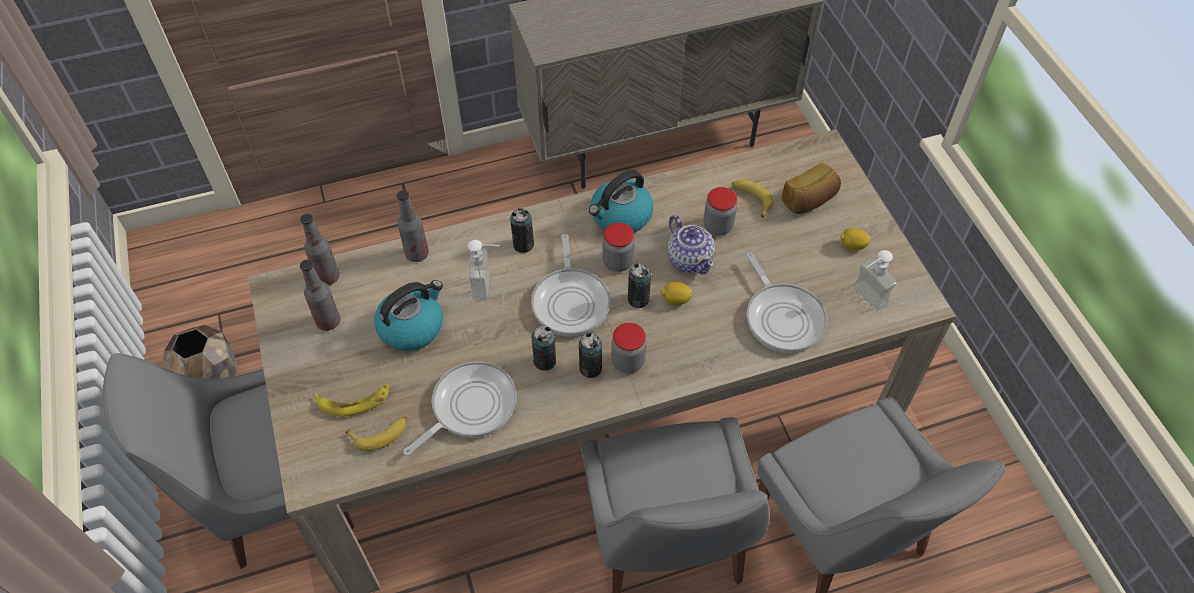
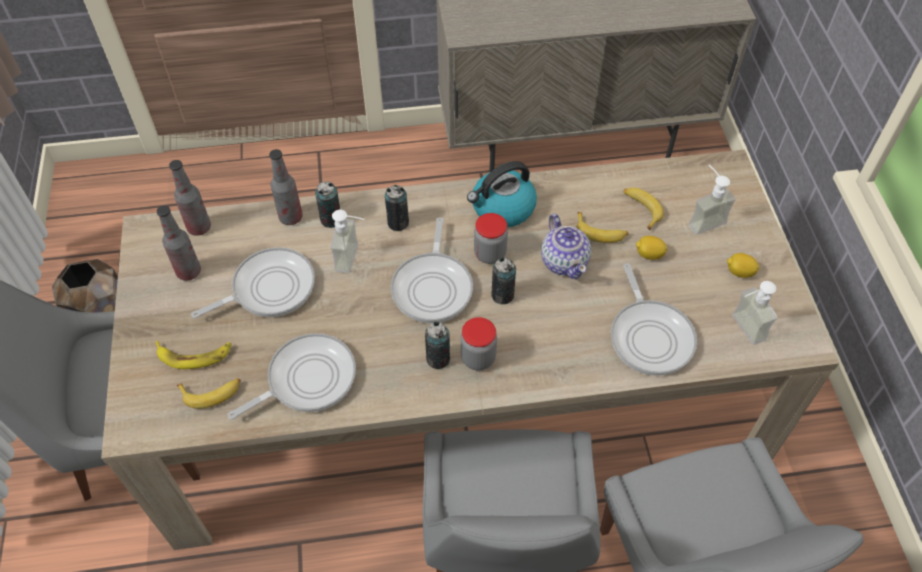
camera: 10 degrees right, 0 degrees up
(412, 326) = (269, 289): kettle -> frying pan
(545, 361) = (393, 344): can -> can (331, 220)
(675, 300) = (541, 301): lemon -> lemon (649, 254)
(718, 226) = (600, 232): jar -> banana
(809, 200) = (703, 218): bread -> soap dispenser

